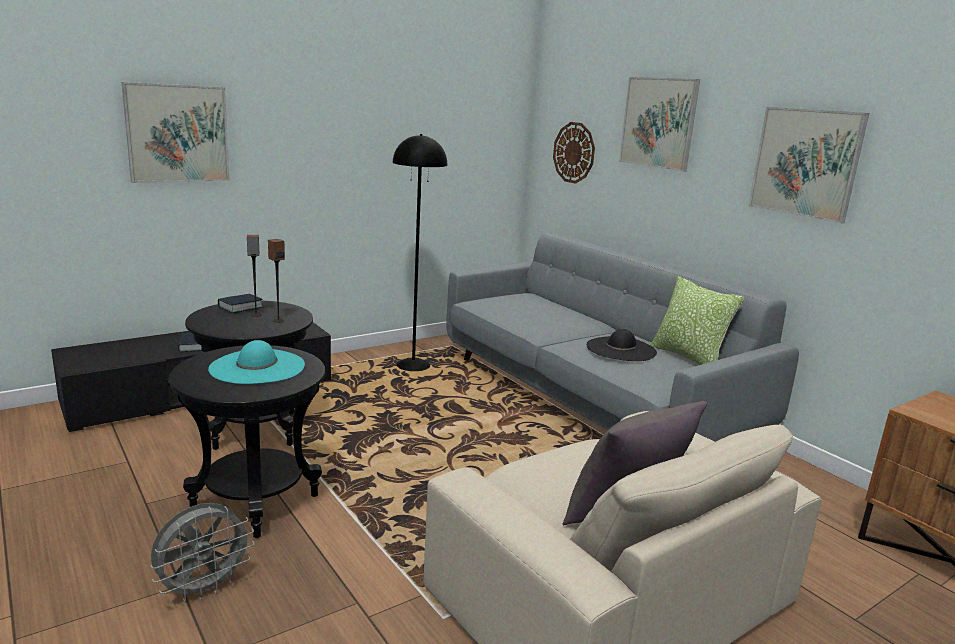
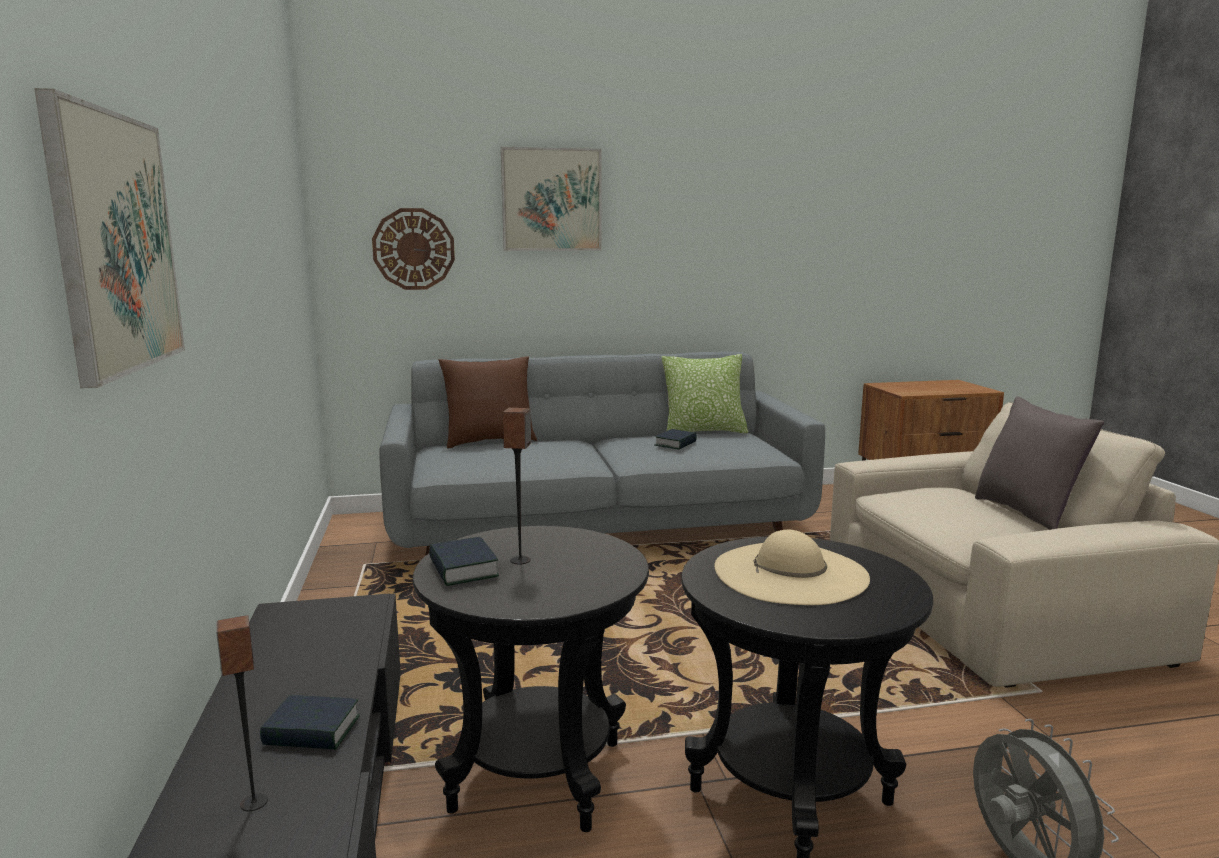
camera: 65 degrees left, 5 degrees down
(257, 367) = (790, 573): turquoise hat -> beige hat
(278, 320) = (565, 547): speaker -> speaker (253, 802)
(413, 366) = (404, 603): black floor lamp -> none
(553, 302) = (489, 442): none -> brown pillow
(621, 349) = (676, 444): black hat -> book
(805, 163) = (730, 225): picture -> none

